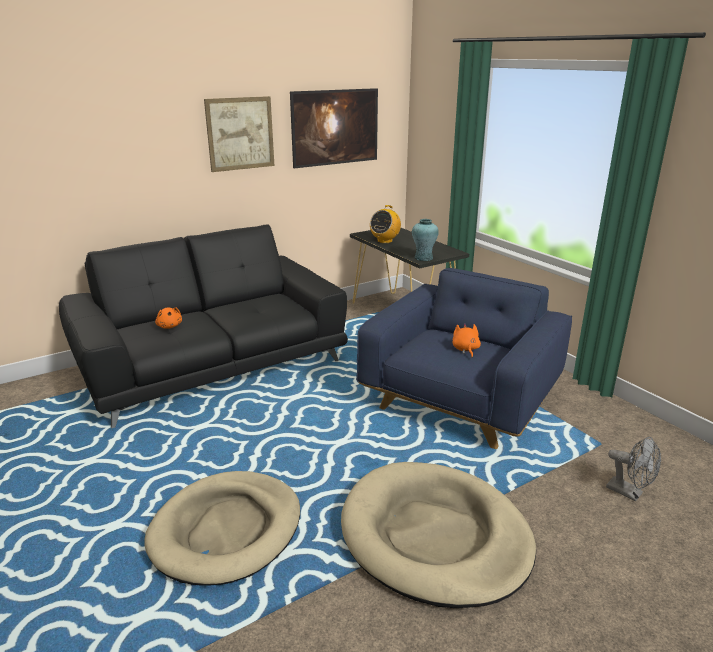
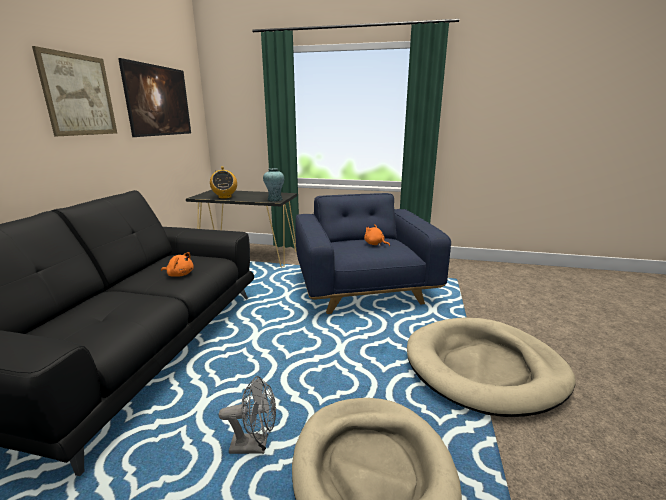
camera: 45 degrees left, 5 degrees down
(169, 326) = (92, 314): orange plush toy -> orange plush toy (179, 274)
(629, 493) = (502, 294): grey fan -> grey fan (255, 445)

